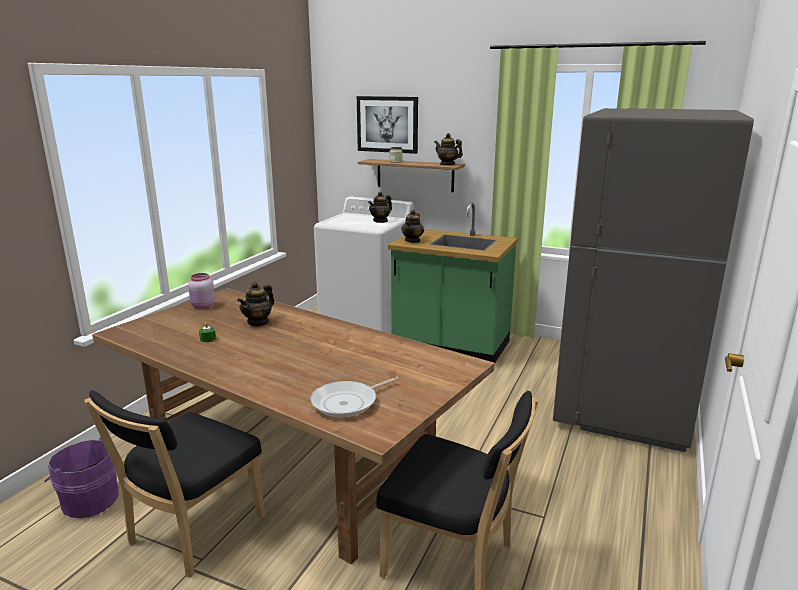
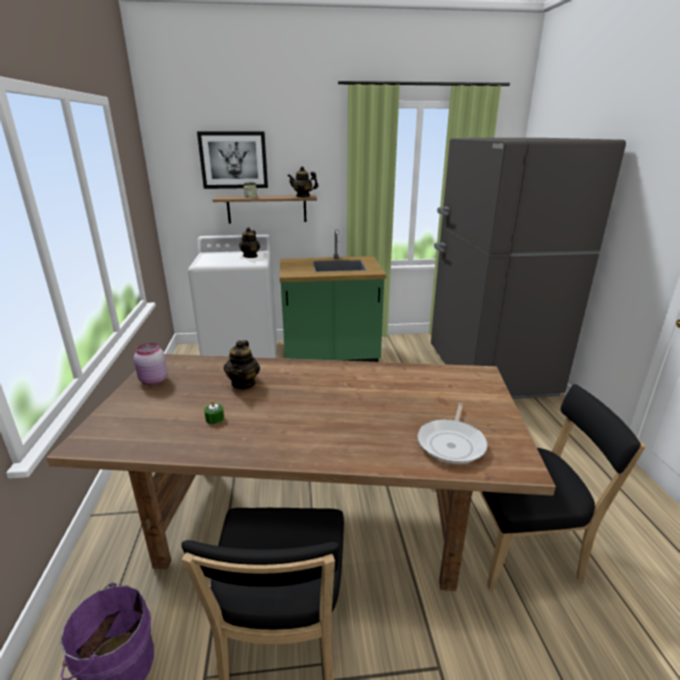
camera: 30 degrees left, 5 degrees up
(412, 241) = (296, 270): teapot -> none

